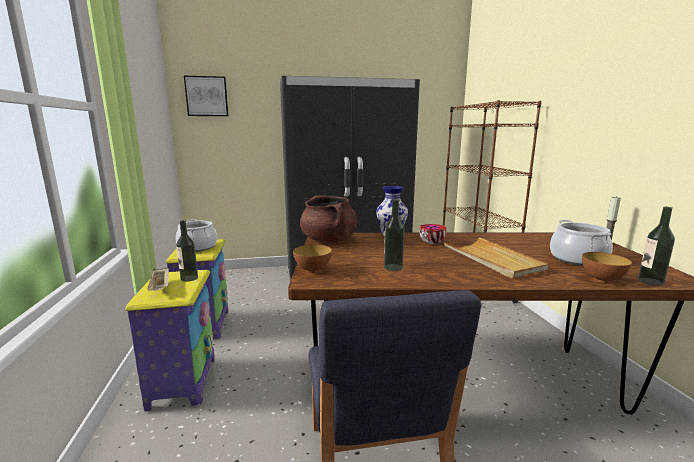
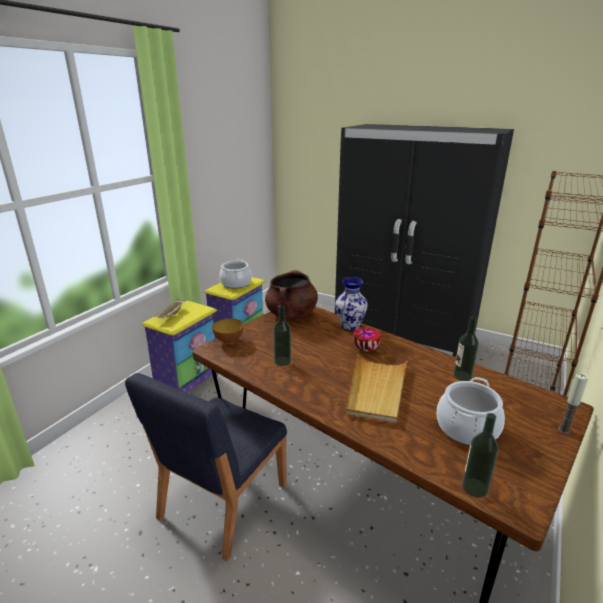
camera: 40 degrees right, 10 degrees up
(189, 278) = (194, 312): bottle -> bottle (462, 376)
(207, 96) = (301, 135): picture -> none
(602, 280) = (426, 458): bowl -> none

